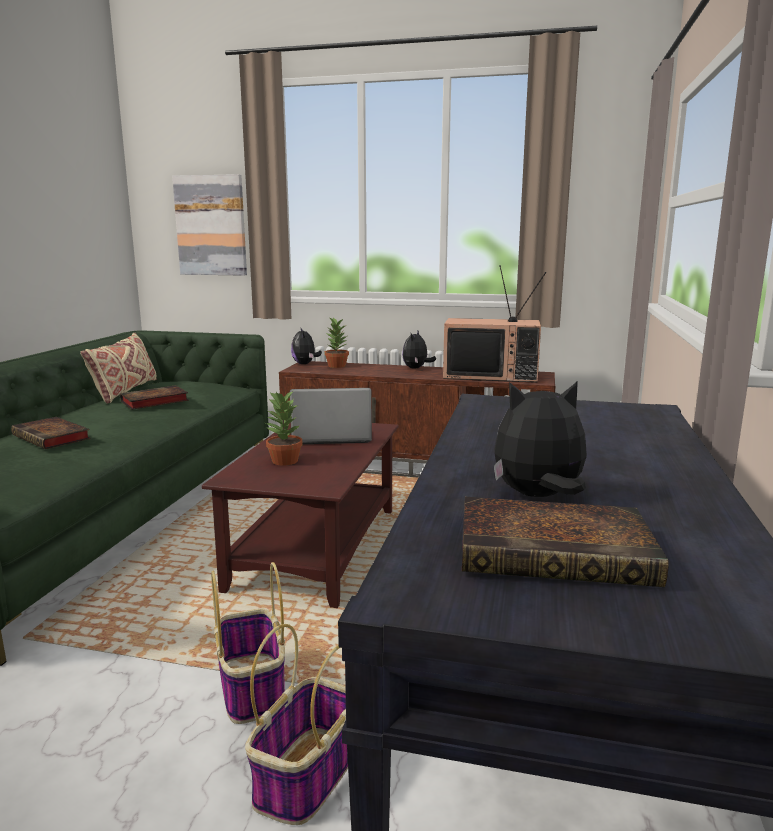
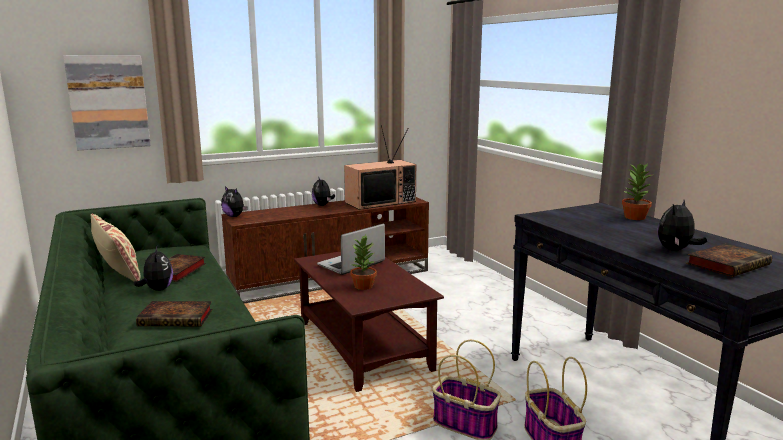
camera: 40 degrees left, 0 degrees up
(104, 412) = (157, 289): none -> plush toy
(336, 366) = (262, 213): potted plant -> potted plant (634, 217)

